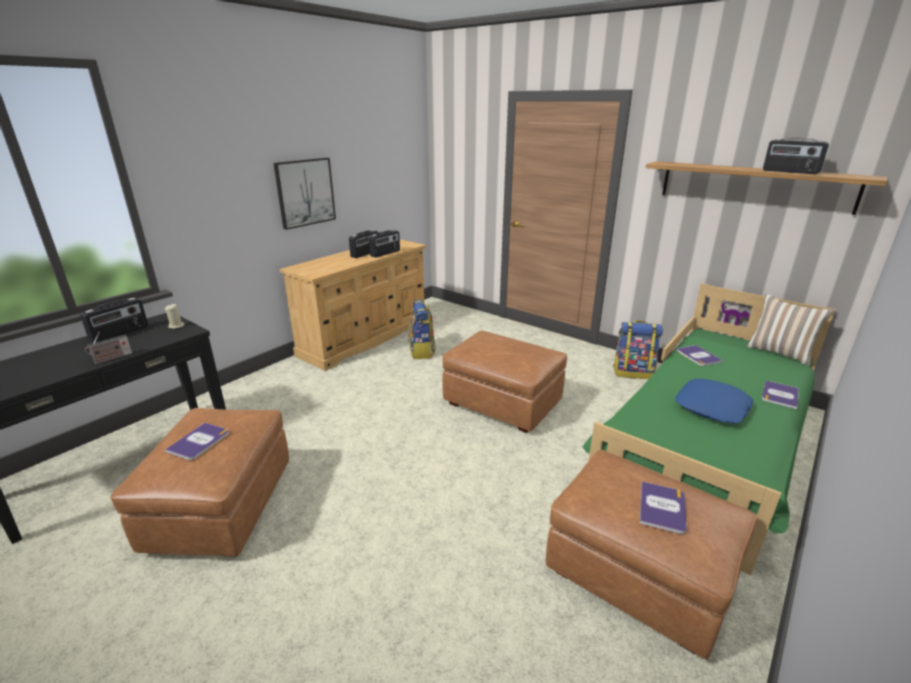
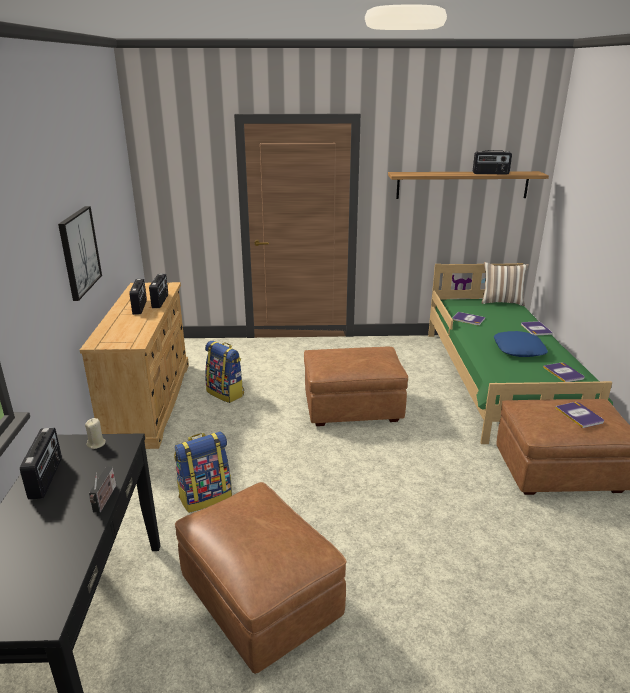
camera: 40 degrees left, 0 degrees up
(199, 442) = (257, 535): book -> book (563, 373)
(633, 372) = (403, 349): backpack -> backpack (205, 496)

